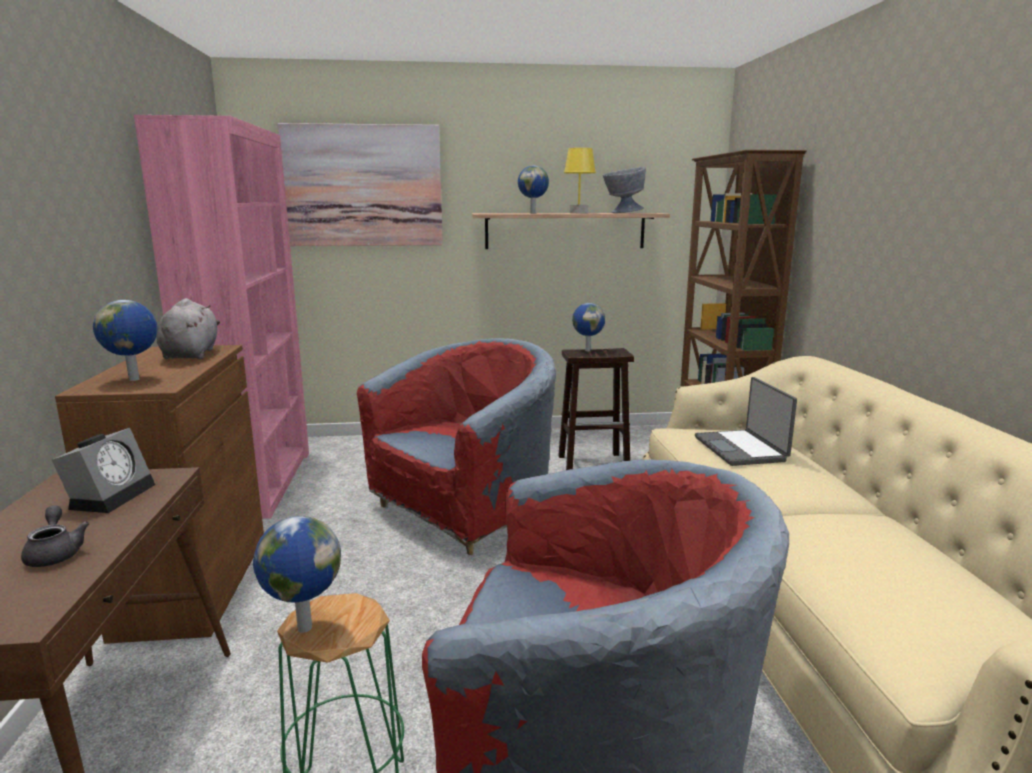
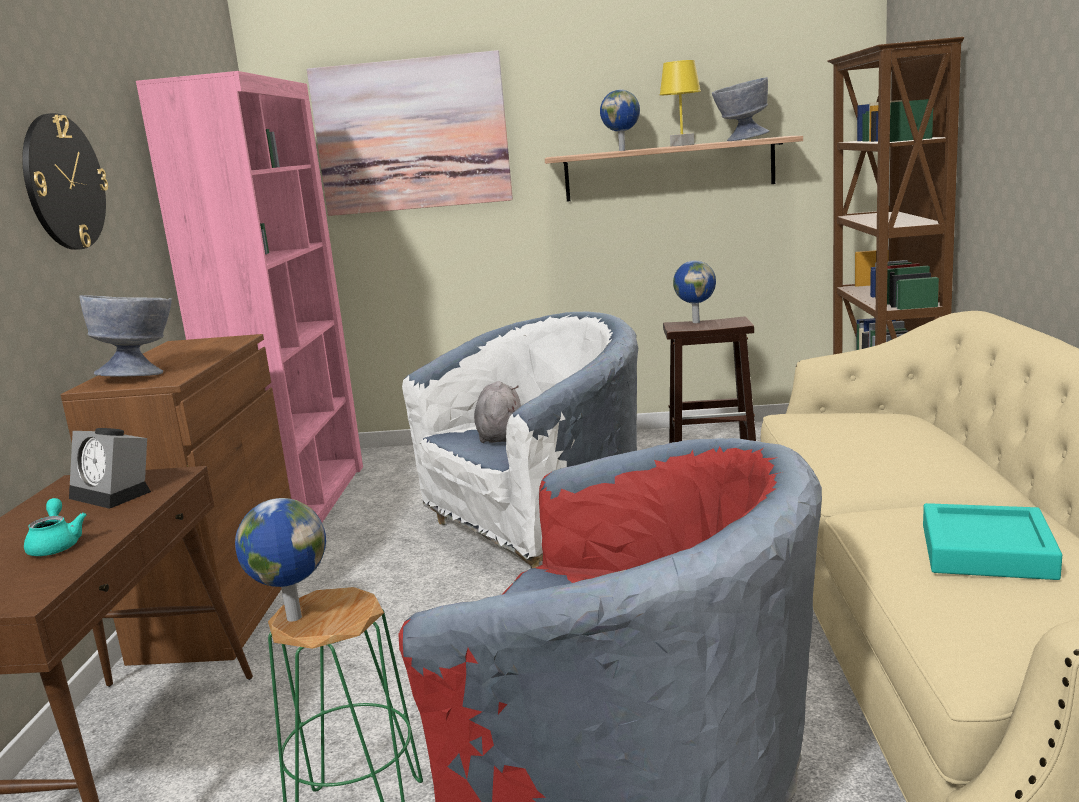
camera: 10 degrees right, 0 degrees up
(55, 553) = (56, 545): grey teapot -> turquoise teapot
(65, 199) = (64, 182): none -> wall clock
(111, 495) = (115, 494): alarm clock -> alarm clock turned 105 degrees clockwise
(135, 379) = (142, 375): globe -> grey bowl
(191, 354) = (206, 346): grey plush toy -> grey plush toy (500, 435)
(466, 512) = (539, 528): red armchair -> white armchair
(741, 449) = (867, 433): laptop -> none
(878, 559) = (986, 551): none -> turquoise tray

